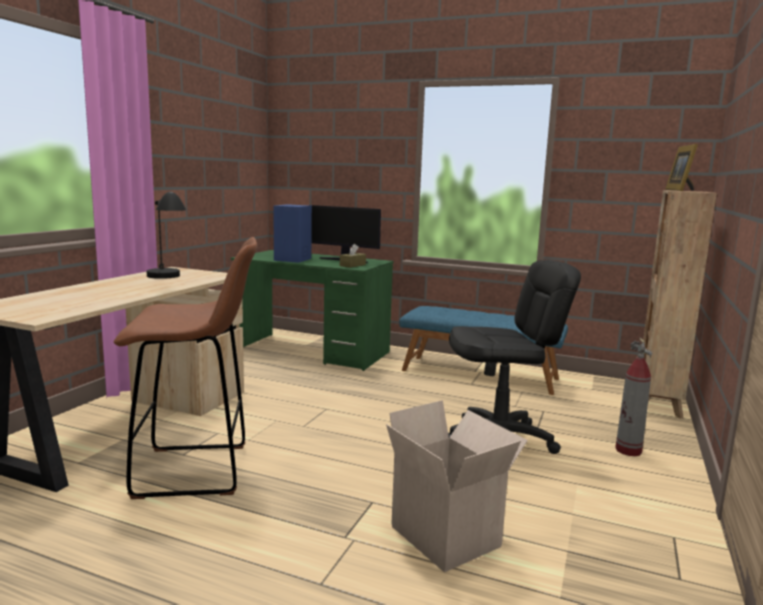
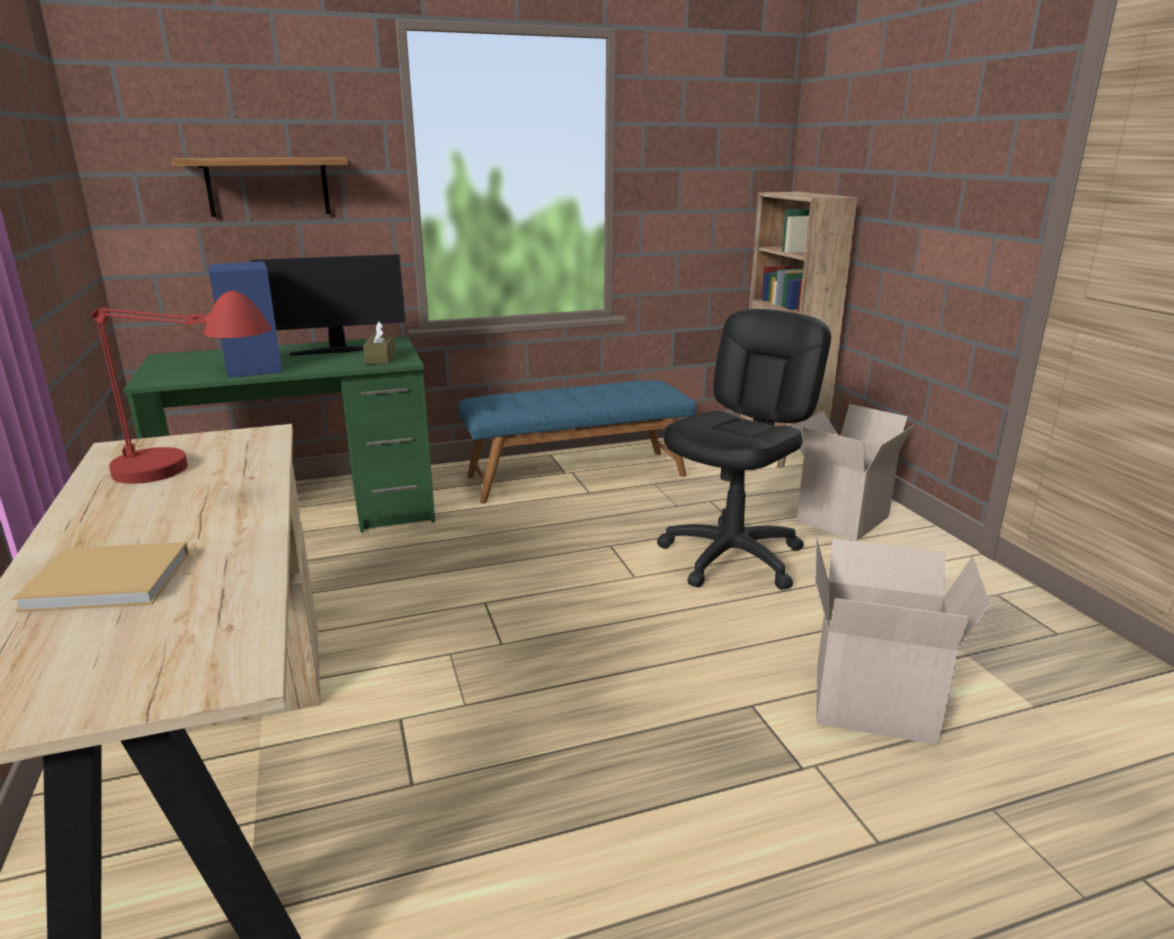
camera: 40 degrees left, 10 degrees up
(76, 294) = (113, 581): none -> beige book
(168, 280) = (197, 479): black table lamp -> red table lamp
(196, 470) = (481, 796): brown stool -> none
(343, 171) = (268, 186): none -> shelf
(628, 451) = (840, 517): fire extinguisher -> cardboard box
(680, 190) = (790, 193): picture frame -> none

